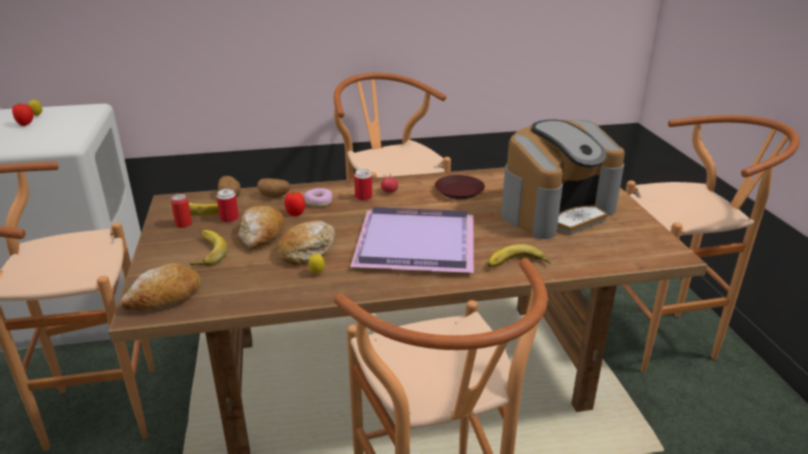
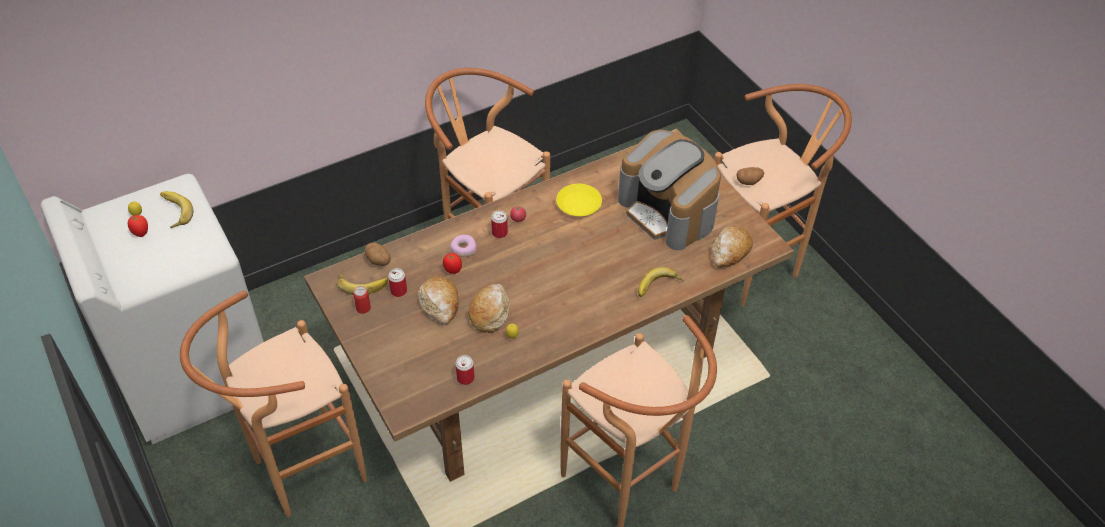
camera: 20 degrees left, 20 degrees up
(165, 298) = (411, 393): bread -> bread (730, 252)
(205, 252) = (407, 337): banana -> banana (173, 212)
(235, 297) = (465, 378): none -> can
(275, 196) = (419, 250): potato -> potato (748, 181)
(418, 242) = (573, 280): purple tray -> none
(459, 191) = (579, 203): brown plate -> yellow plate
(556, 211) = (668, 211): coffee machine -> coffee machine turned 105 degrees clockwise

